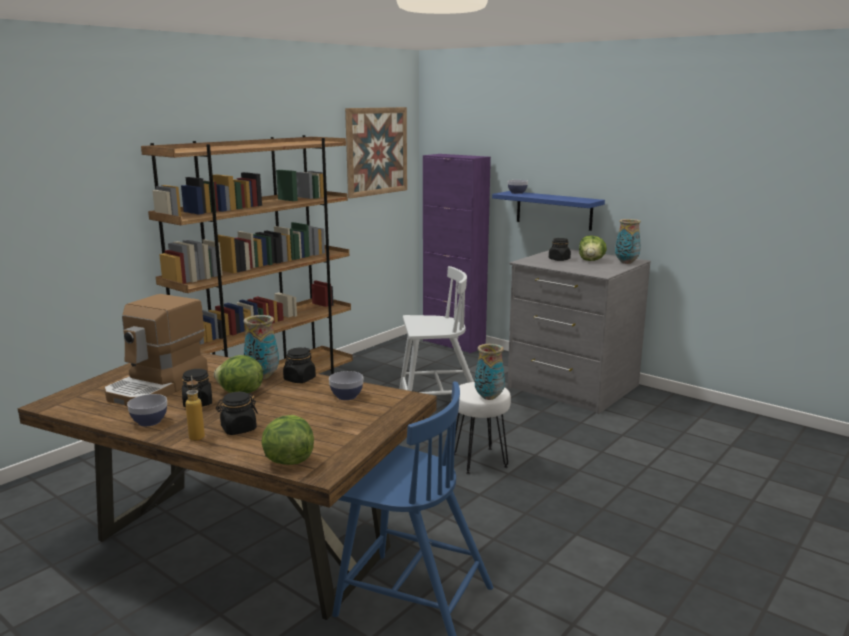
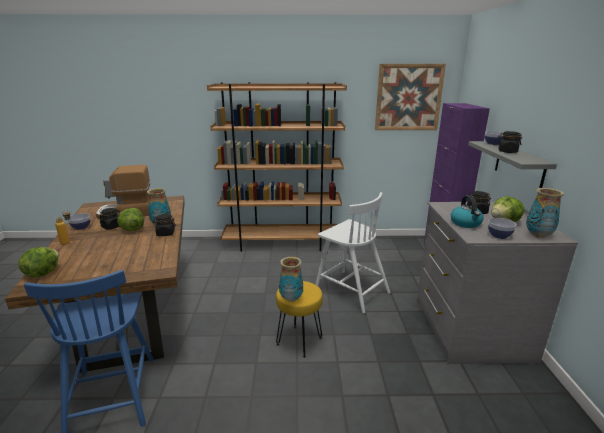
camera: 50 degrees right, 5 degrees up
(238, 429) = (82, 247): black jar -> black jar (507, 151)
(346, 396) = (150, 253): bowl -> bowl (499, 235)
(479, 460) = (300, 341): white stool -> yellow stool
(554, 210) = (519, 166): blue shelf -> grey shelf
(575, 268) = (466, 223): none -> kettle

